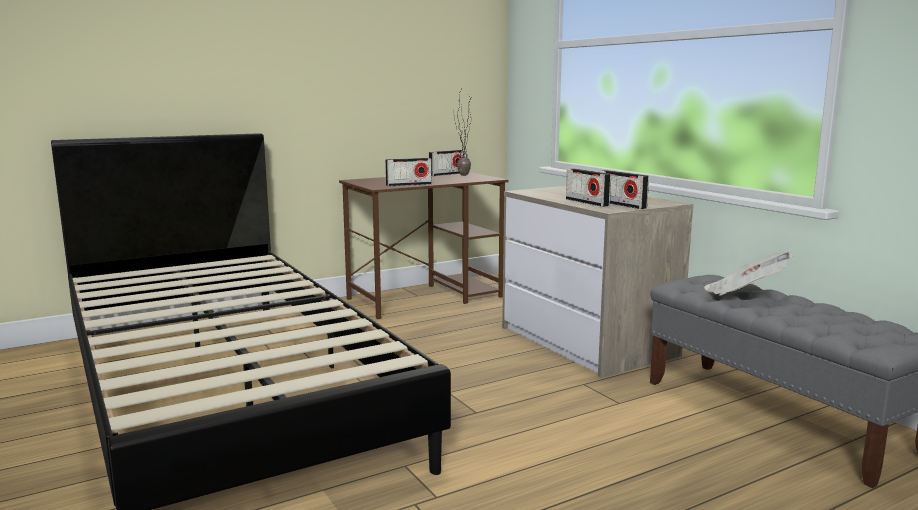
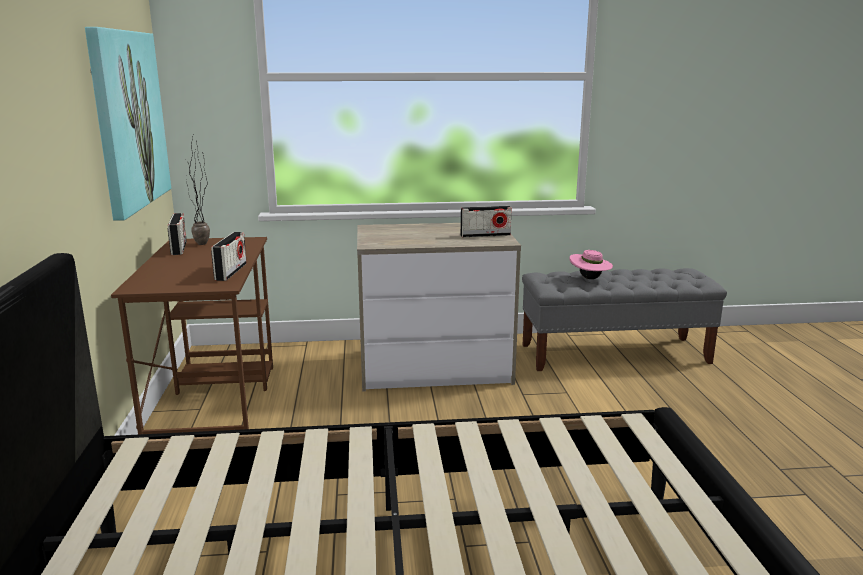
camera: 65 degrees left, 5 degrees up
(426, 74) = (128, 120): none -> picture
(587, 202) = (462, 240): radio -> none
(744, 294) = (589, 278): newspaper -> pink hat

